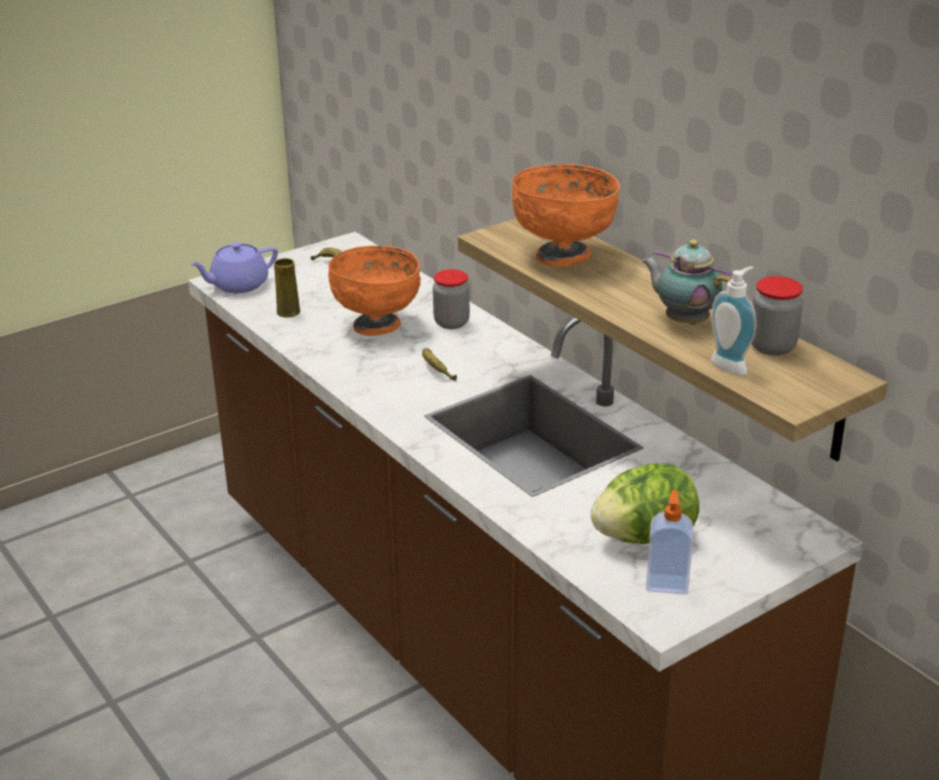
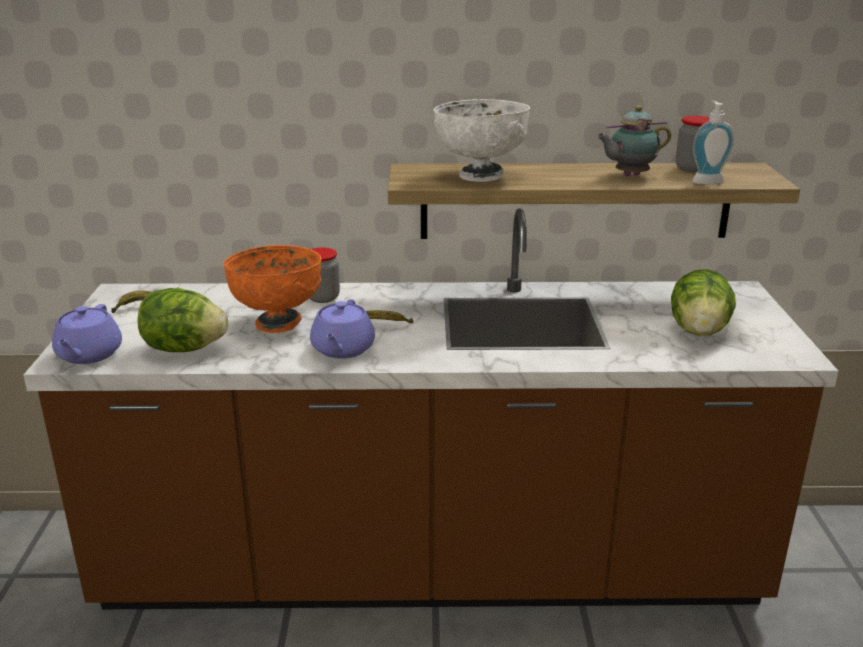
camera: 55 degrees left, 5 degrees down
(288, 312) = (184, 349): yellow vase -> lettuce
(364, 371) = (342, 350): none -> purple teapot
(563, 256) = (480, 175): orange bowl -> white bowl
(667, 583) = (759, 342): soap dispenser -> none

